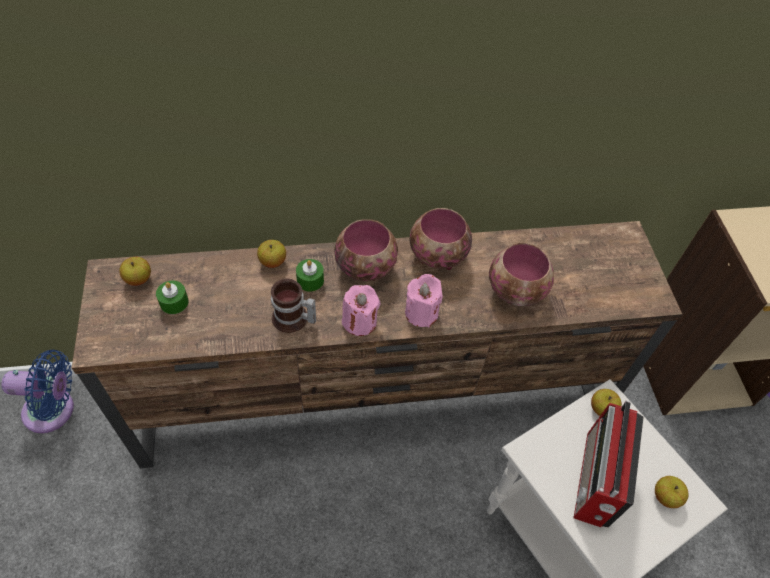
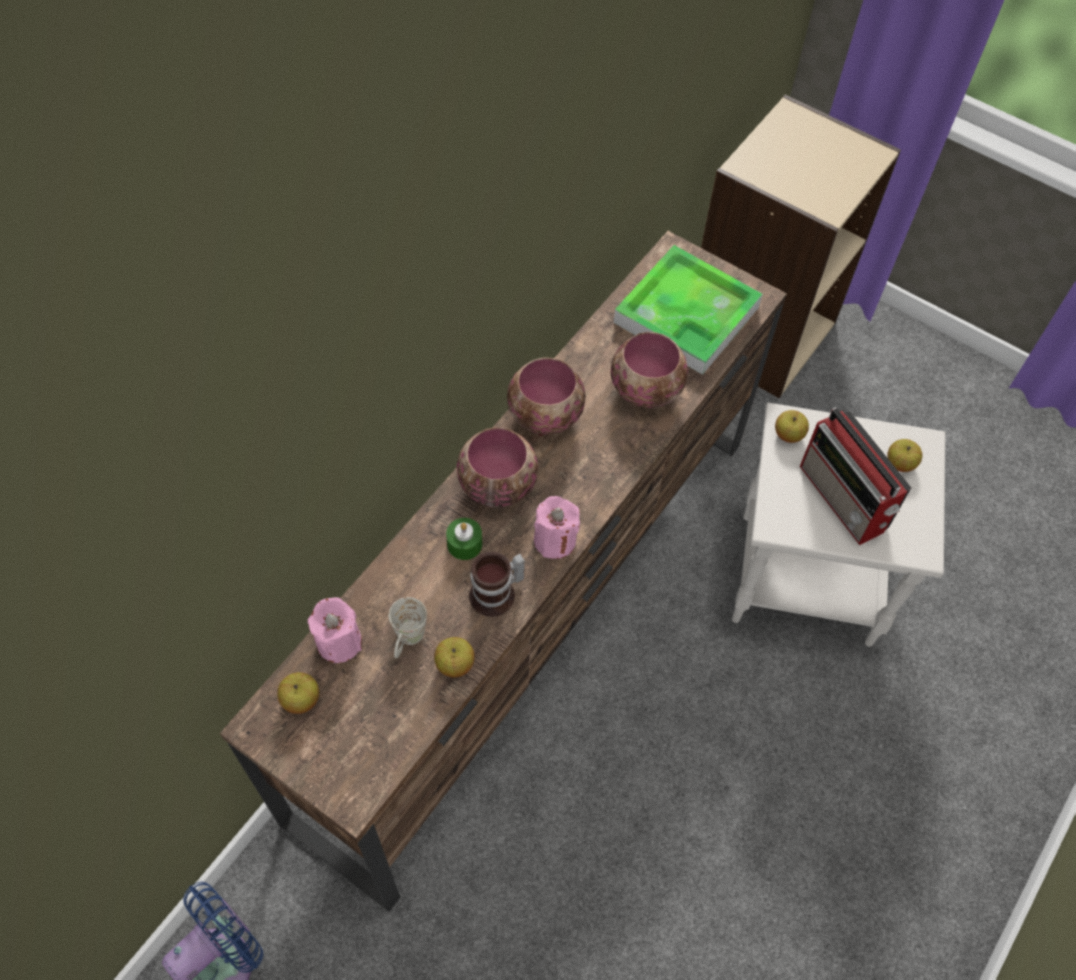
camera: 45 degrees left, 5 degrees up
(174, 302) = (367, 686): green candle -> none
(220, 299) = (407, 641): none -> white mug
(273, 261) = (407, 559): apple -> apple (455, 664)
(421, 313) = (595, 482): pink candle -> pink candle (339, 642)
(594, 273) = (686, 315): none -> tray

